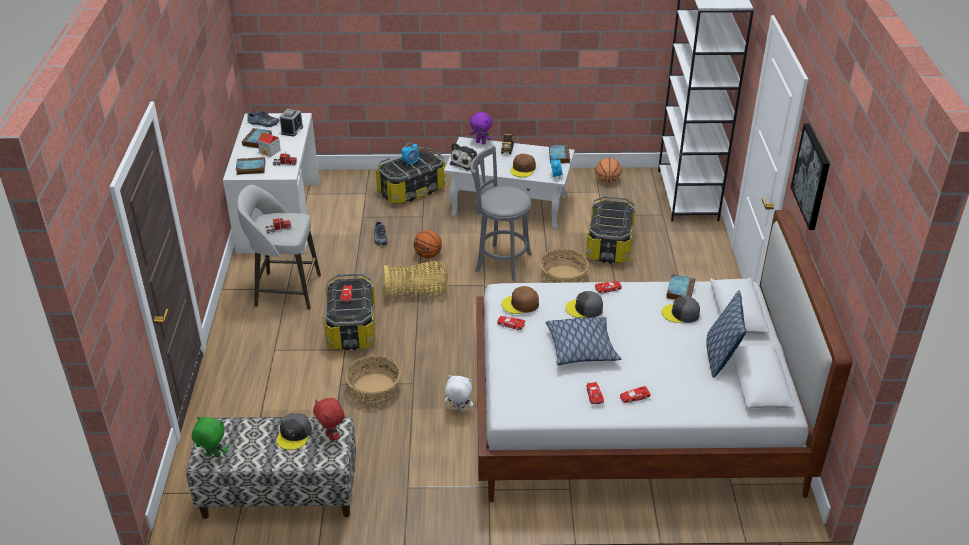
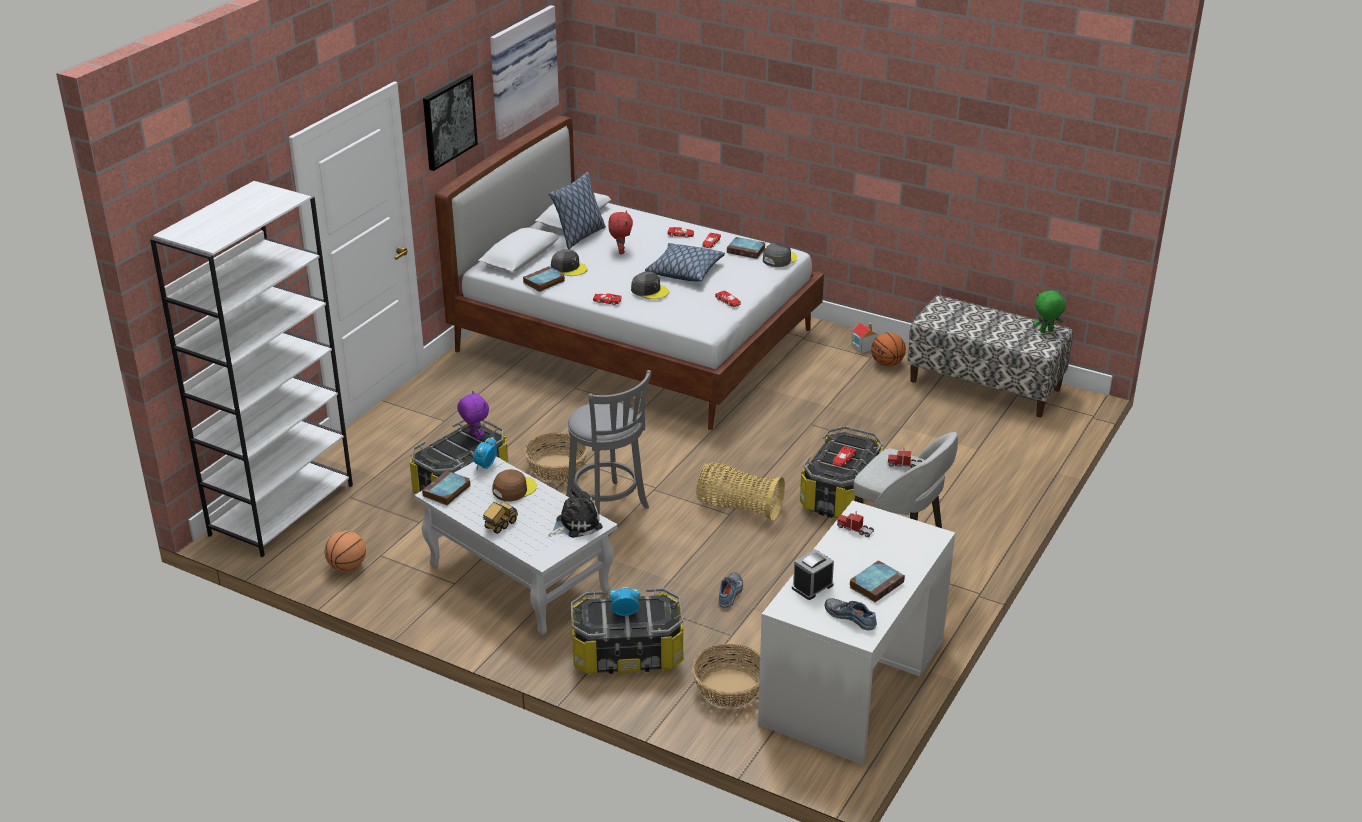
camera: 150 degrees left, 5 degrees down
(213, 455) = (1046, 331): green plush toy -> green plush toy turned 120 degrees clockwise
(250, 168) = (908, 538): book -> book (747, 251)
(270, 151) = (866, 557): toy house -> toy house (863, 346)
(294, 434) = (968, 325): grey cap -> grey cap (779, 259)
(332, 436) = (936, 315): red plush toy -> red plush toy (620, 251)
(373, 388) = (853, 432): basket -> basket (730, 688)
(428, 255) = (688, 547): basketball -> basketball (887, 364)
(458, 410) = (784, 391): white plush toy -> none
(481, 142) = (522, 550): purple plush toy -> purple plush toy (475, 436)
(520, 304) = (704, 309): brown cap -> none
(851, 246) = (520, 71): none -> picture

